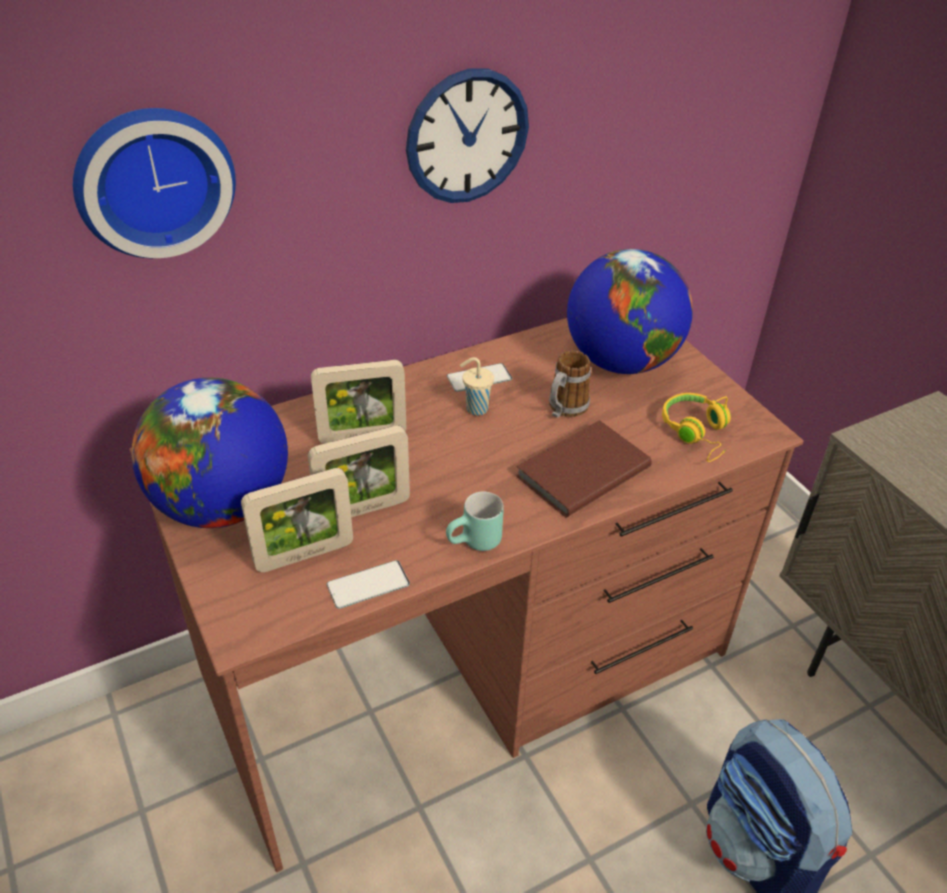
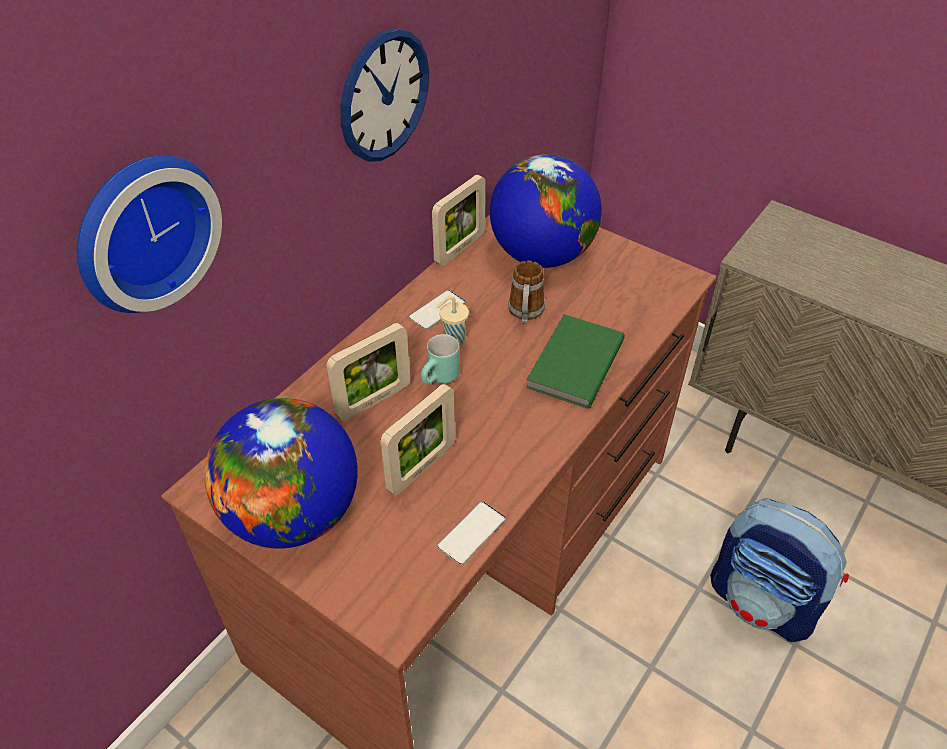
camera: 25 degrees left, 5 degrees up
(304, 555) = (399, 529): picture frame -> picture frame (459, 249)
(475, 544) = (533, 460): turquoise mug -> turquoise mug (441, 379)
(580, 471) = (572, 364): brown book -> green book
(697, 433) = (639, 298): yellow headphones -> none

